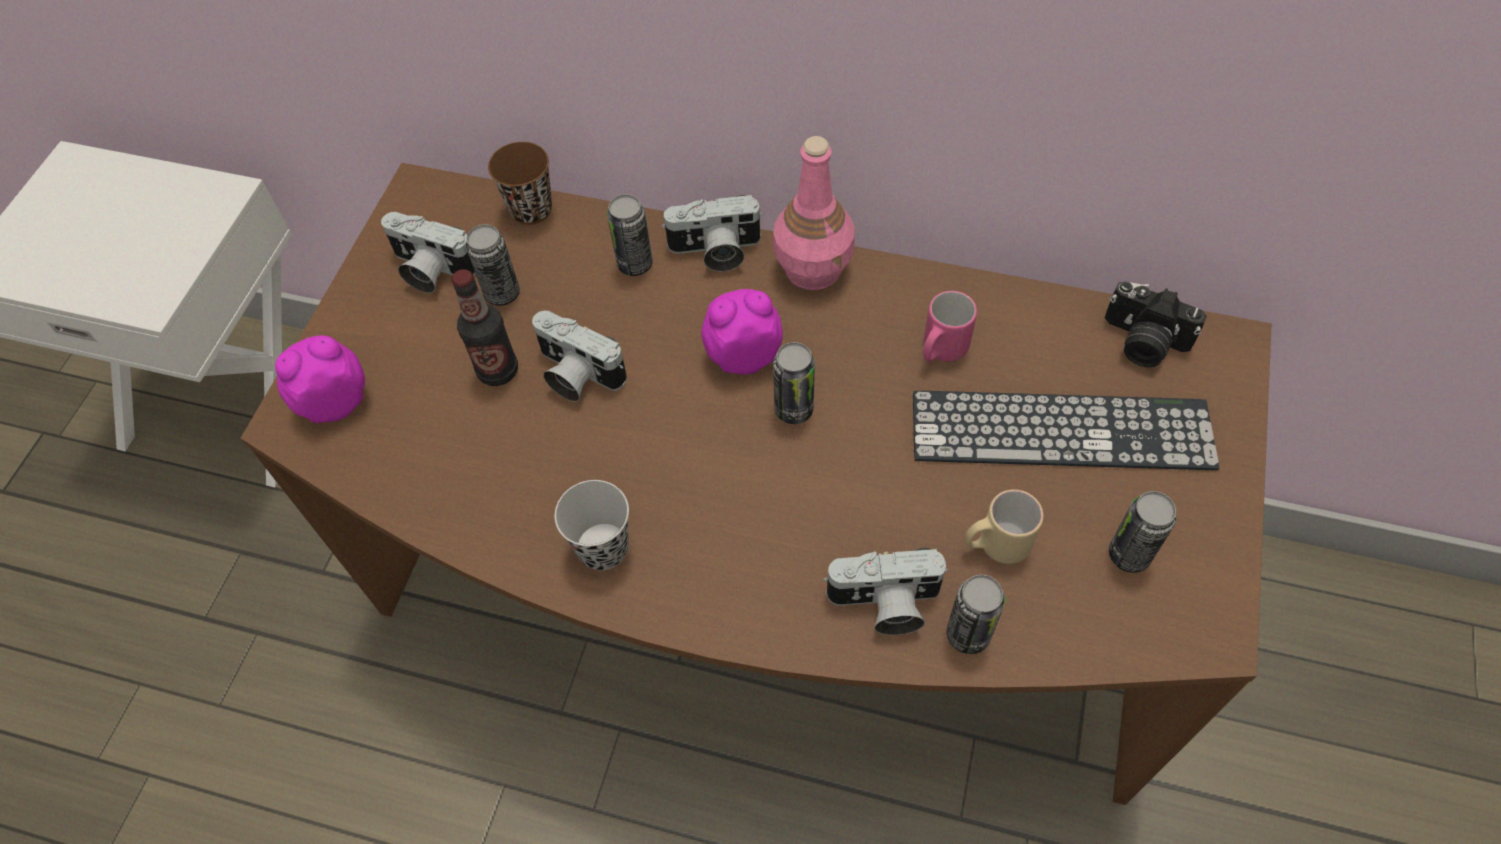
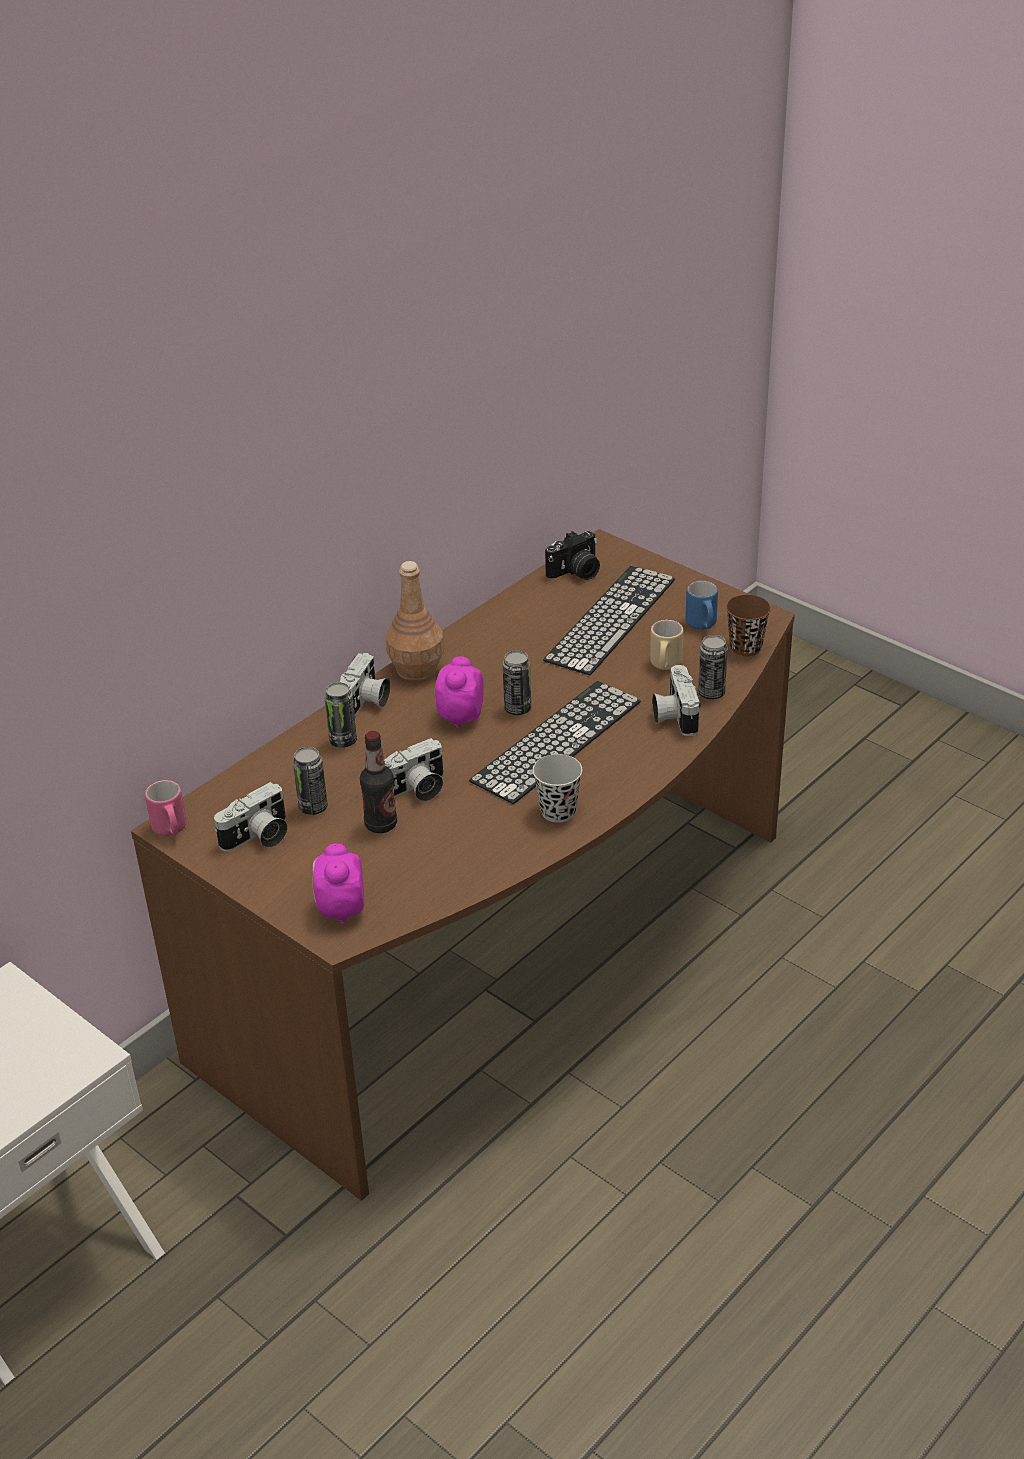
camera: 65 degrees left, 20 degrees down
(531, 210) = (247, 775): brown cup -> brown cup (745, 647)
(749, 483) = (557, 741): none -> keyboard
(813, 268) = (416, 669): pink bottle -> brown bottle
(885, 605) = (674, 715): camera -> camera turned 150 degrees clockwise
(940, 351) = (522, 642): pink mug -> pink mug (171, 830)
(1129, 554) = (702, 625): can -> blue mug

